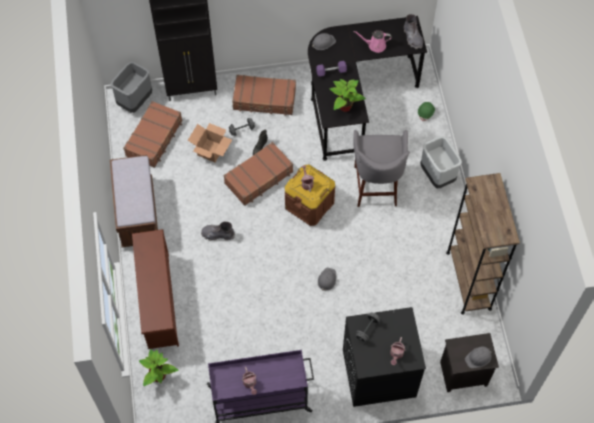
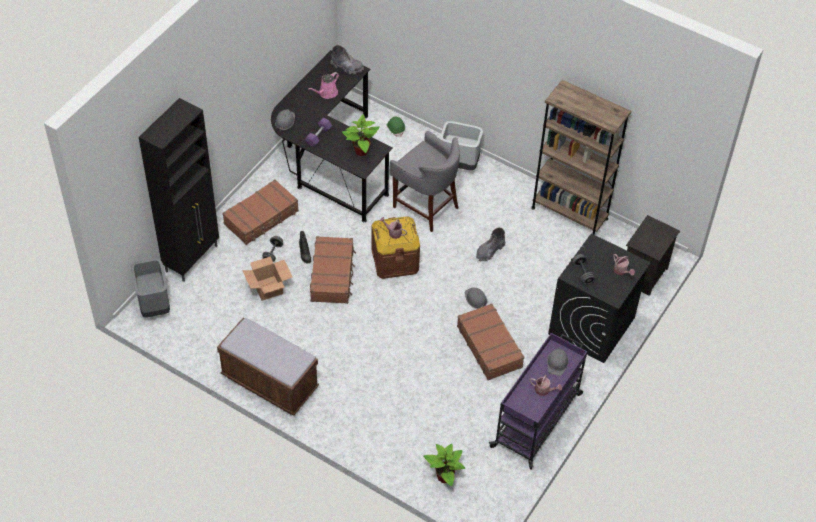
camera: 50 degrees left, 10 degrees down
(154, 138) = (209, 318): brown suitcase -> brown suitcase (490, 346)
(157, 300) = (371, 427): brown shoe rack -> none
(218, 234) = (354, 341): grey boot -> grey boot (490, 251)
(478, 358) = (661, 236): grey hard hat -> grey hard hat (557, 363)

